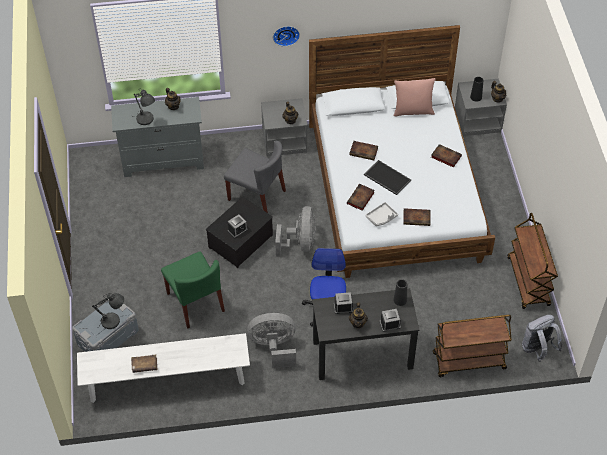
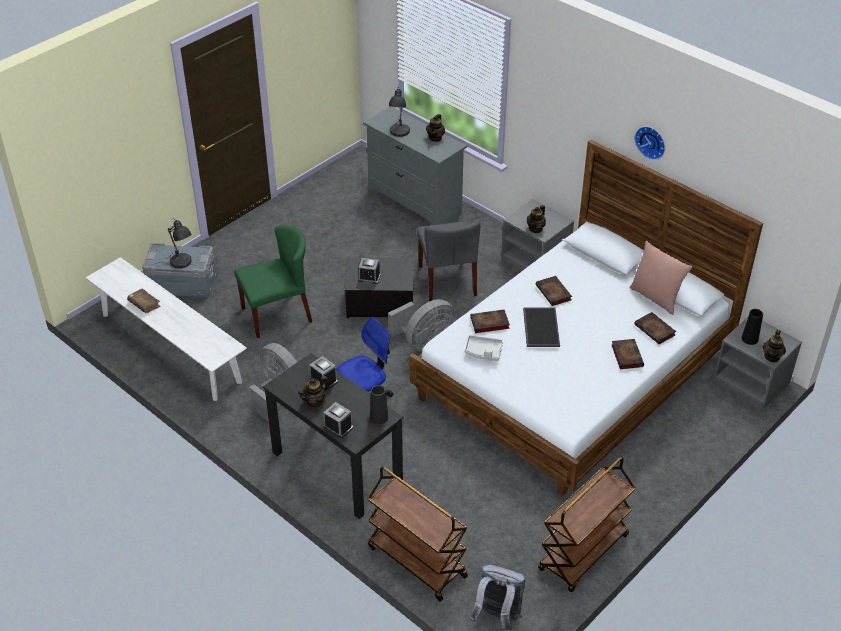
camera: 50 degrees right, 10 degrees down
(195, 302) = (277, 314): green chair -> green chair turned 135 degrees counterclockwise
(286, 34) = (569, 119): wall clock -> wall clock (651, 141)
(417, 218) = (516, 380): book -> book (655, 330)

